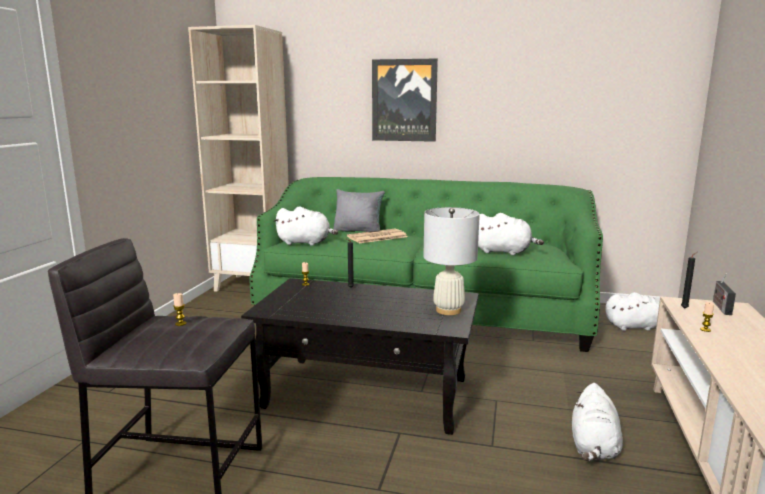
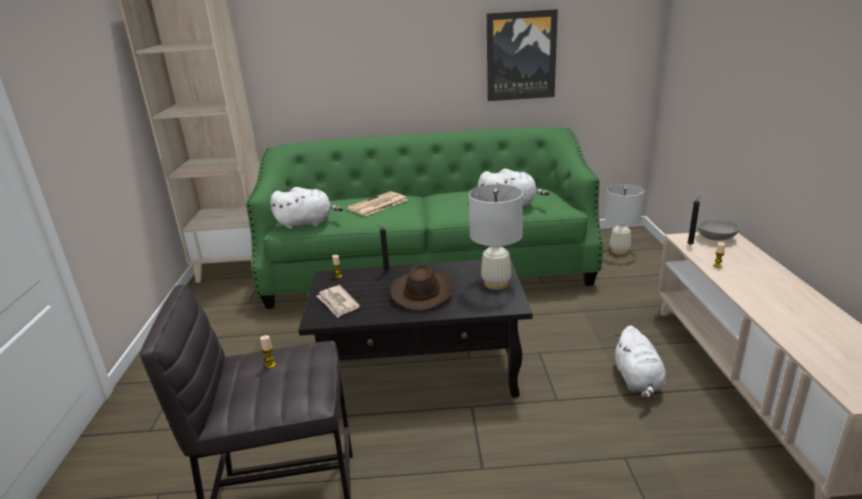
camera: 15 degrees left, 10 degrees up
(289, 302) = (337, 303): none -> newspaper
(358, 231) = (351, 198): grey pillow -> none
(371, 306) = (422, 292): none -> brown hat
(404, 100) = (376, 51): picture -> picture (521, 56)
(634, 326) = (619, 251): white plush toy -> white table lamp
(720, 307) = (716, 238): radio -> grey bowl

